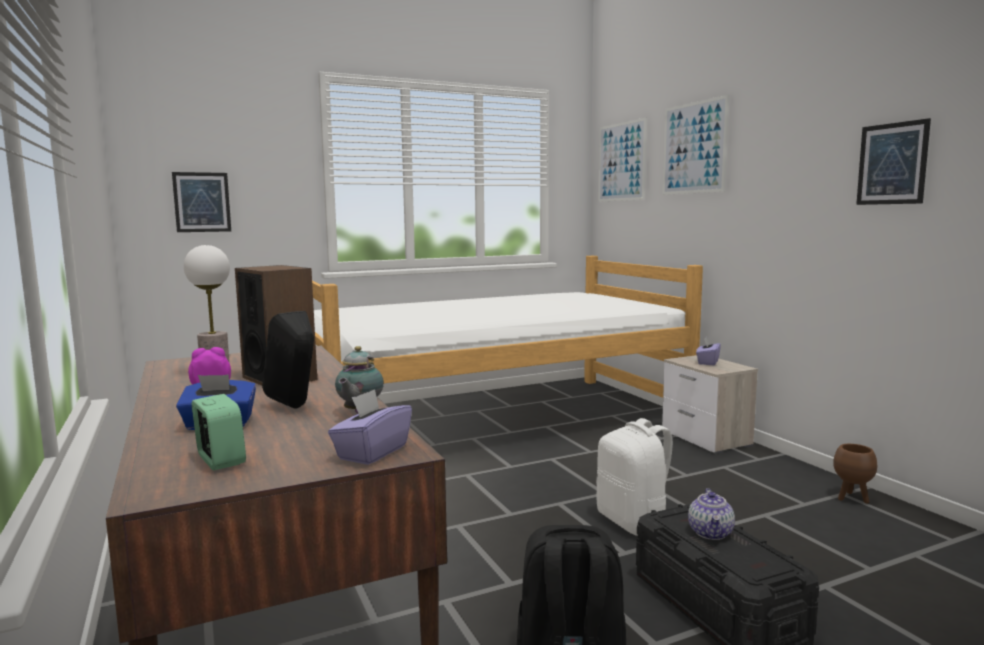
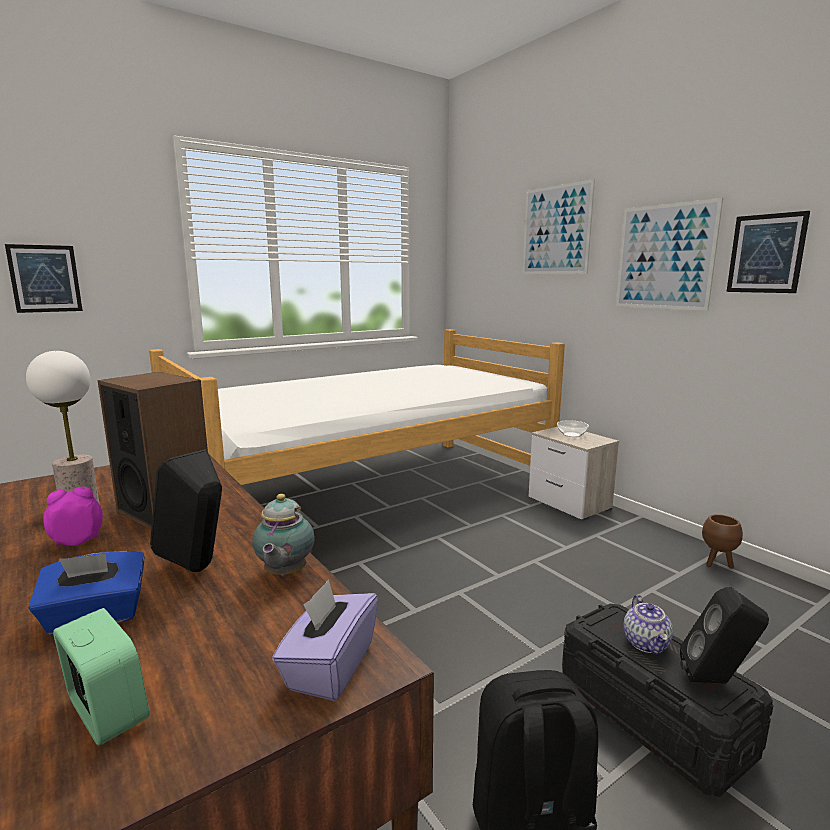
camera: 10 degrees left, 5 degrees up
(621, 162) = (479, 241): picture -> picture (665, 257)
(634, 522) = (537, 610): white backpack -> none
(707, 362) = (572, 435): purple tissue box -> bowl
(765, 562) = (717, 681): none -> black speaker

